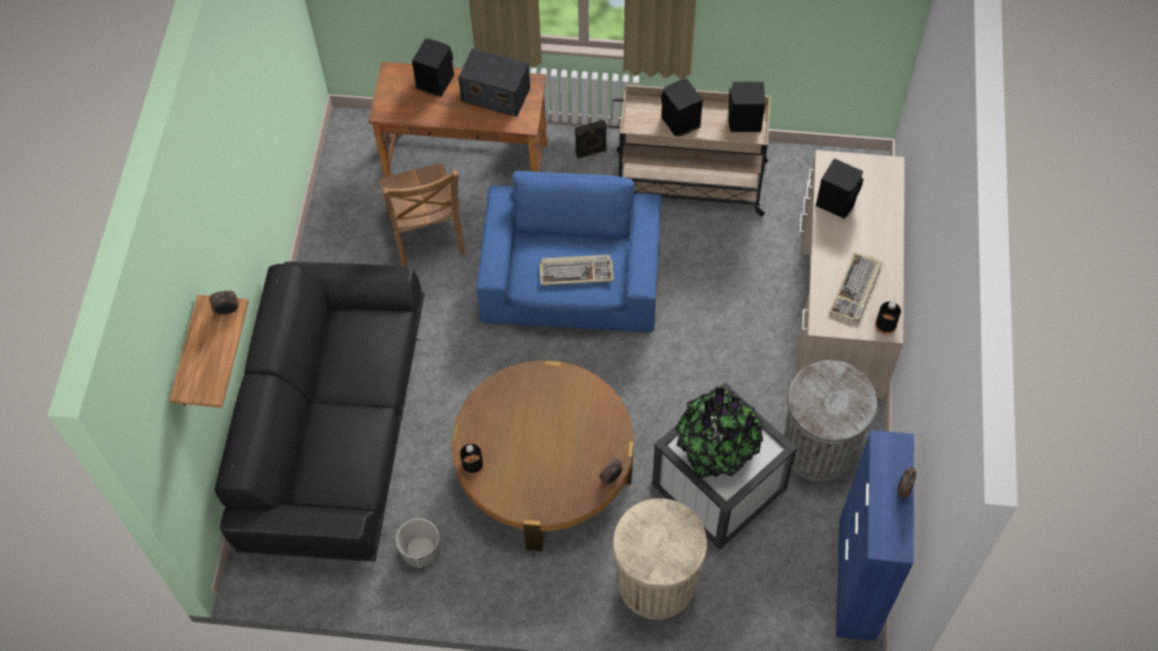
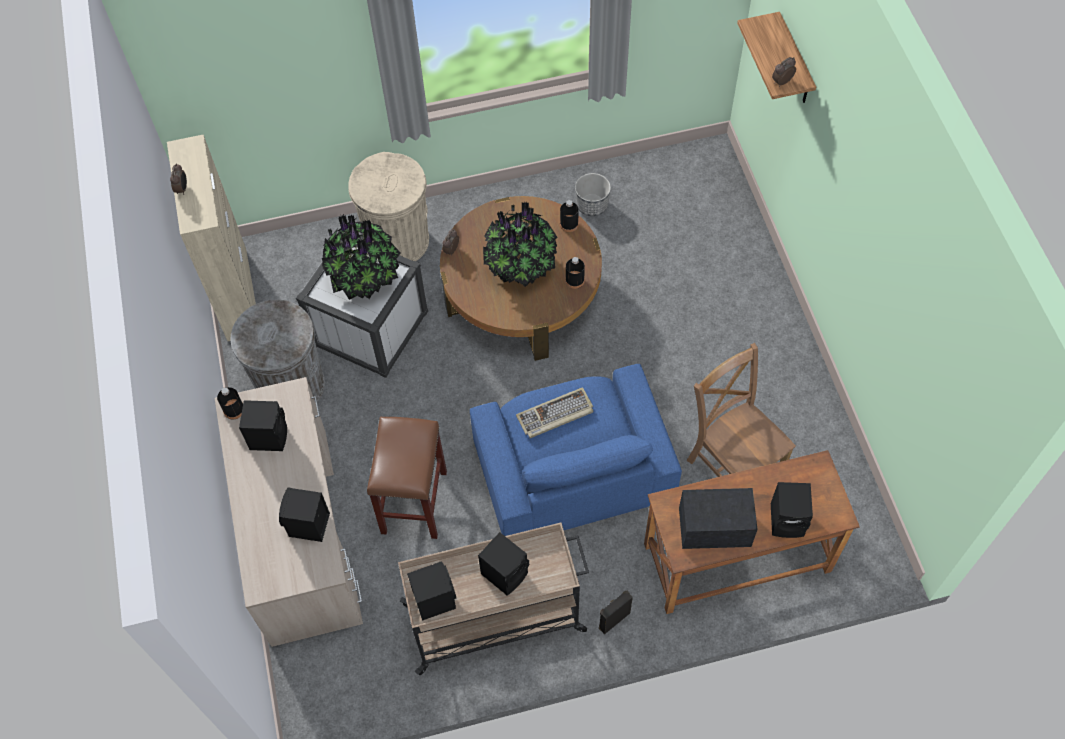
camera: 160 degrees right, 0 degrees up
(335, 430) = (711, 268): black sofa -> none
(496, 398) = (574, 280): none -> black bottle
(545, 432) = (521, 267): none -> potted plant
(727, 295) = (414, 503): none -> brown stool
(856, 289) = (269, 436): keyboard -> black speaker
(856, 580) = (237, 293): blue cabinet -> beige cabinet

